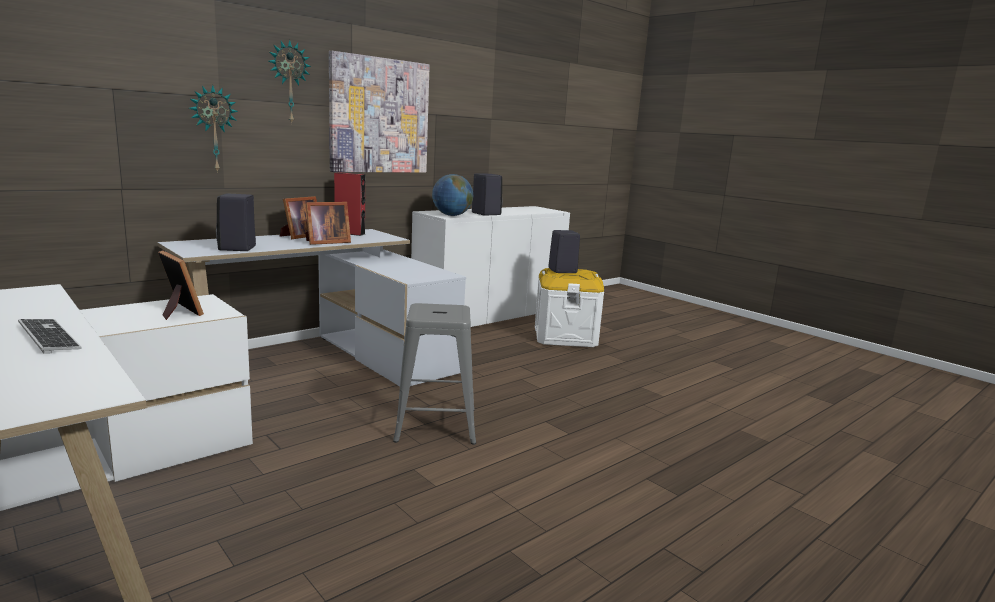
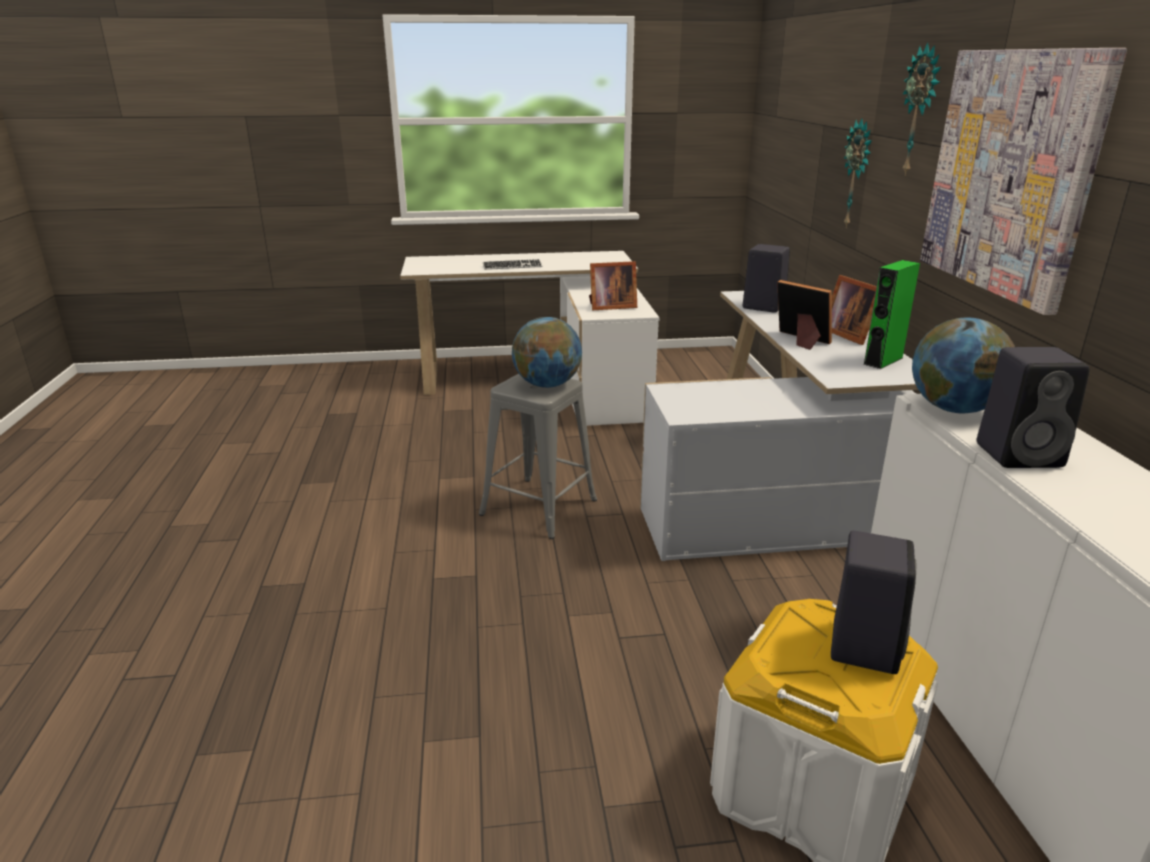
camera: 125 degrees right, 10 degrees up
(325, 242) = (800, 340): picture frame -> picture frame turned 135 degrees clockwise
(350, 233) = (883, 361): red speaker -> green speaker
(435, 309) = (547, 385): none -> globe

